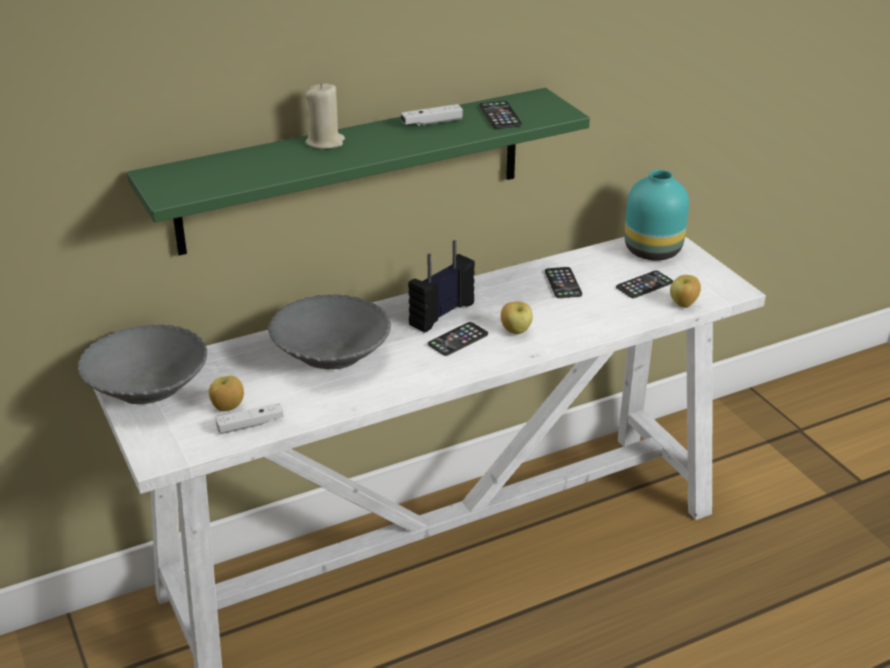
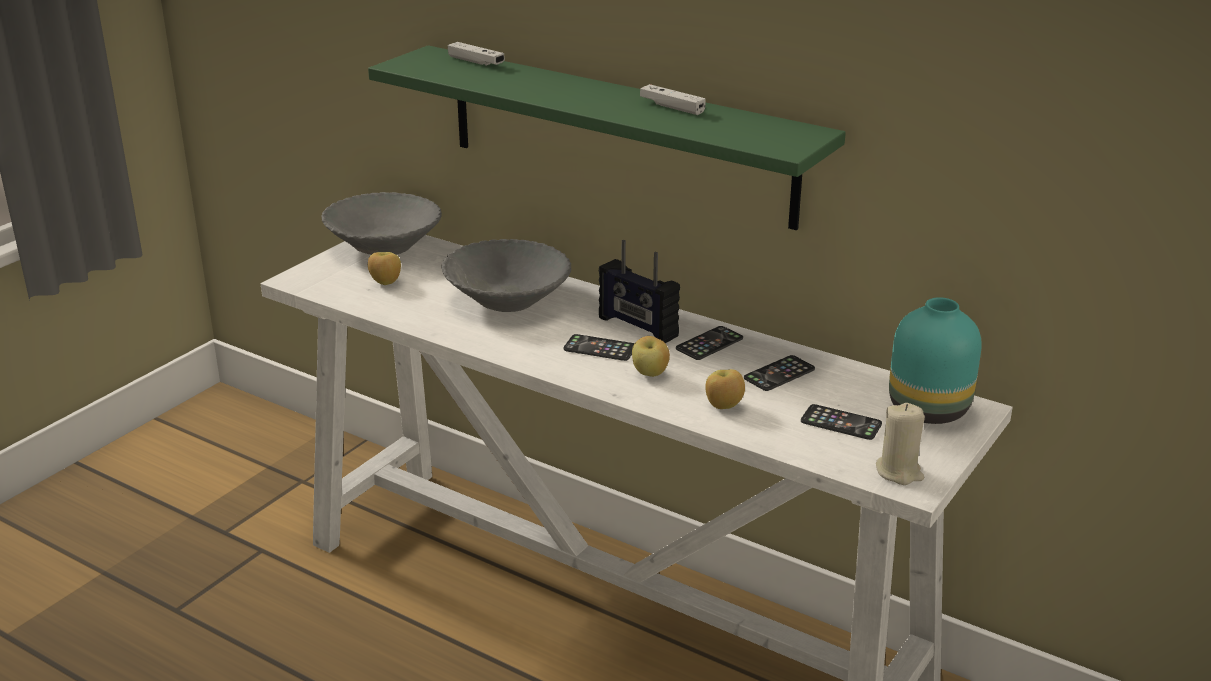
camera: 60 degrees right, 5 degrees down
(250, 424) = (370, 299): white game controller -> white game controller (476, 62)
(325, 142) = (568, 83): beige candle -> beige candle (899, 472)
(441, 313) = (637, 327): radio -> radio turned 150 degrees counterclockwise
(500, 116) = (733, 127): phone -> phone (709, 344)
(683, 304) = (830, 458): apple -> apple (723, 406)

